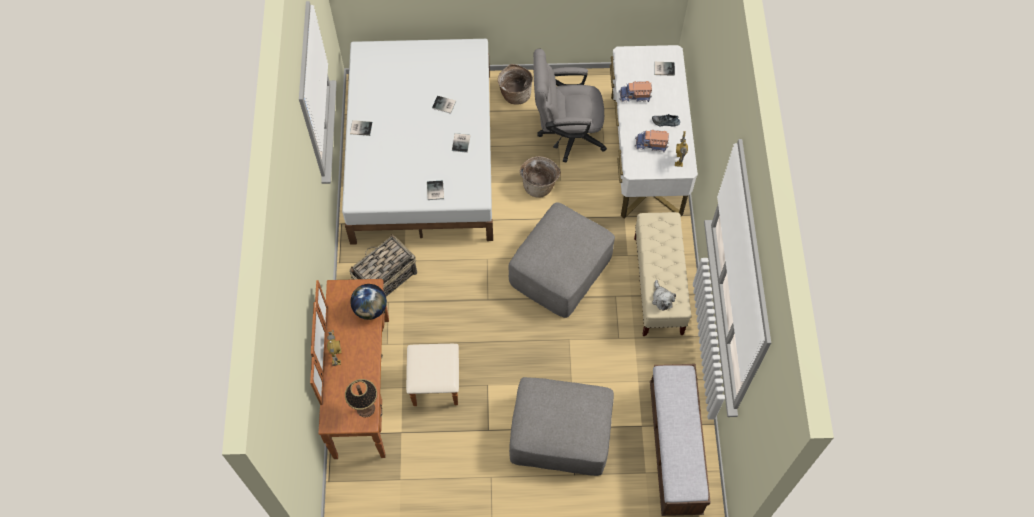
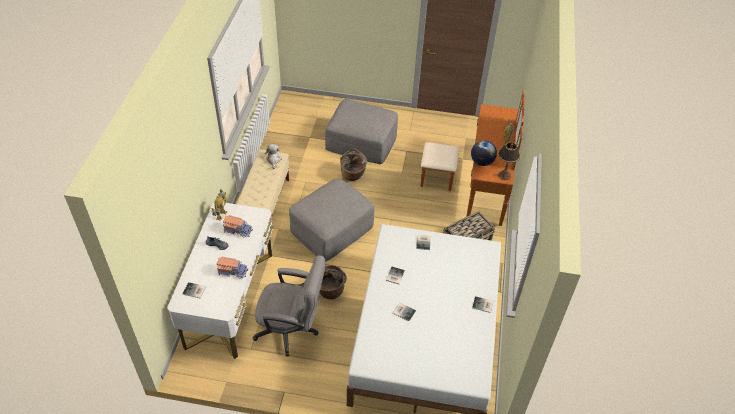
camera: 170 degrees left, 15 degrees down
(366, 408) = (487, 114): table lamp -> table lamp (504, 175)
(515, 94) = (327, 379): basket -> basket (353, 175)
(674, 448) = (294, 124): bench -> none

